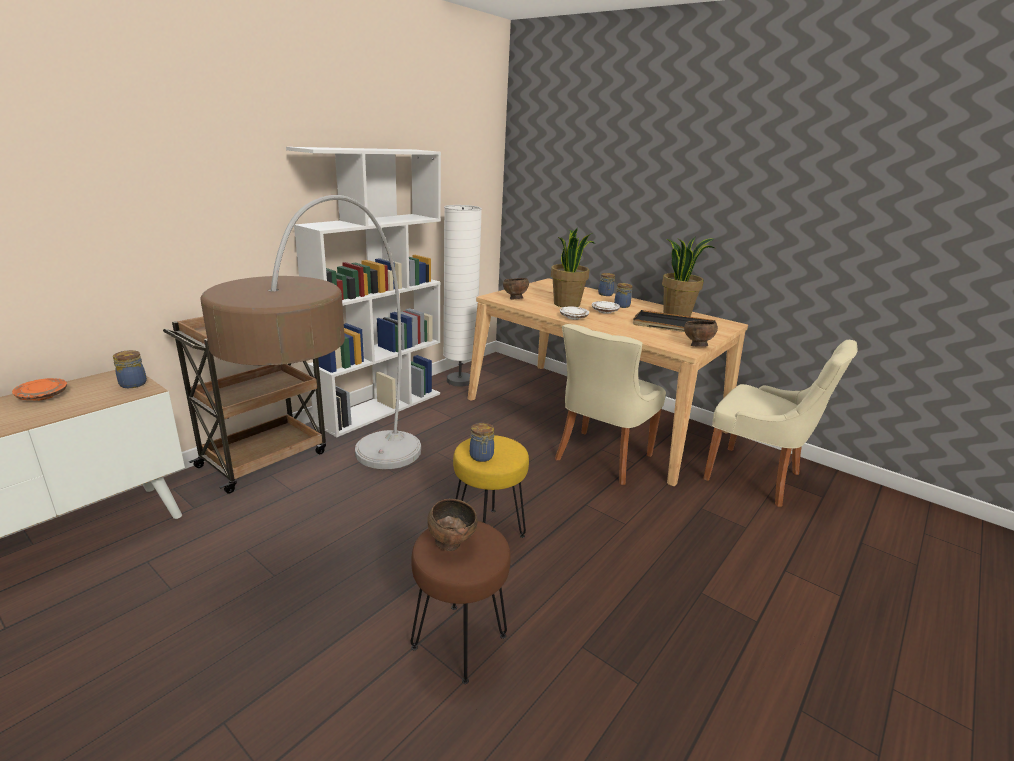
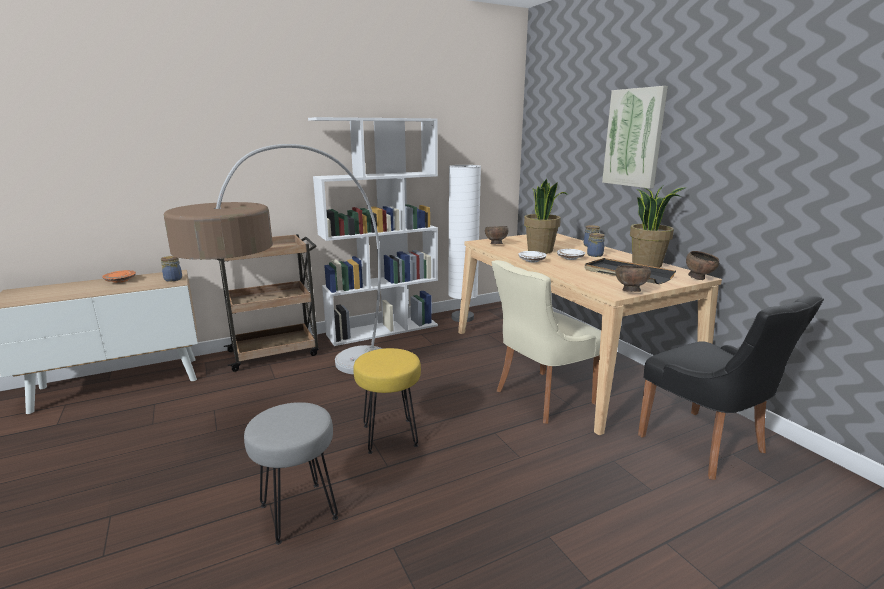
camera: 25 degrees right, 5 degrees down
(452, 544) = (282, 418): brown bowl -> brown bowl (699, 278)
(458, 642) = (297, 511): brown stool -> grey stool
(481, 457) = (373, 362): jar -> none
(653, 184) = (634, 138): none -> picture
(756, 477) = (705, 445): beige chair -> black chair

